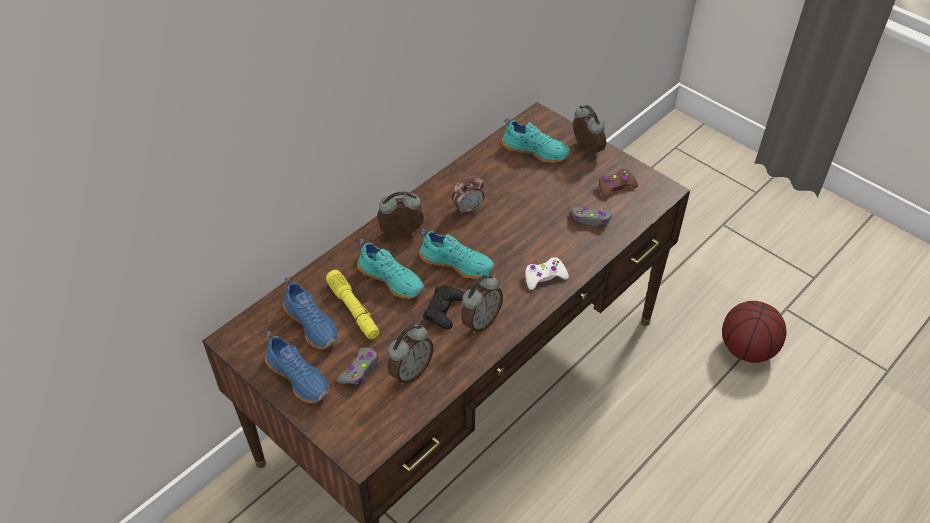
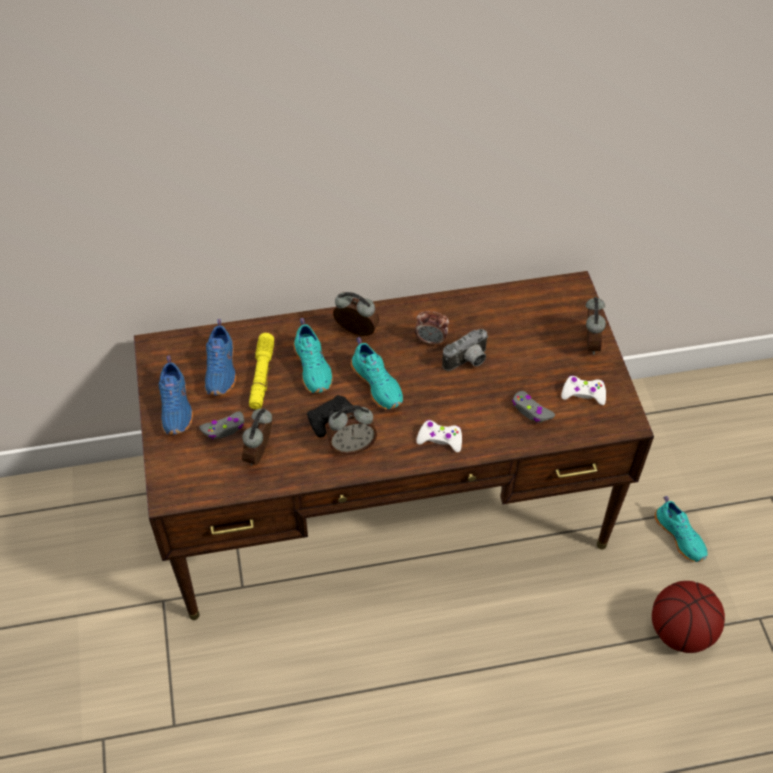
camera: 35 degrees right, 5 degrees up
(410, 371) = (260, 454): alarm clock -> alarm clock turned 120 degrees clockwise
(511, 209) = (468, 362): none -> camera
(536, 150) = (541, 318): turquoise shoe -> turquoise shoe (681, 536)
(615, 187) = (583, 394): brown game controller -> white game controller

